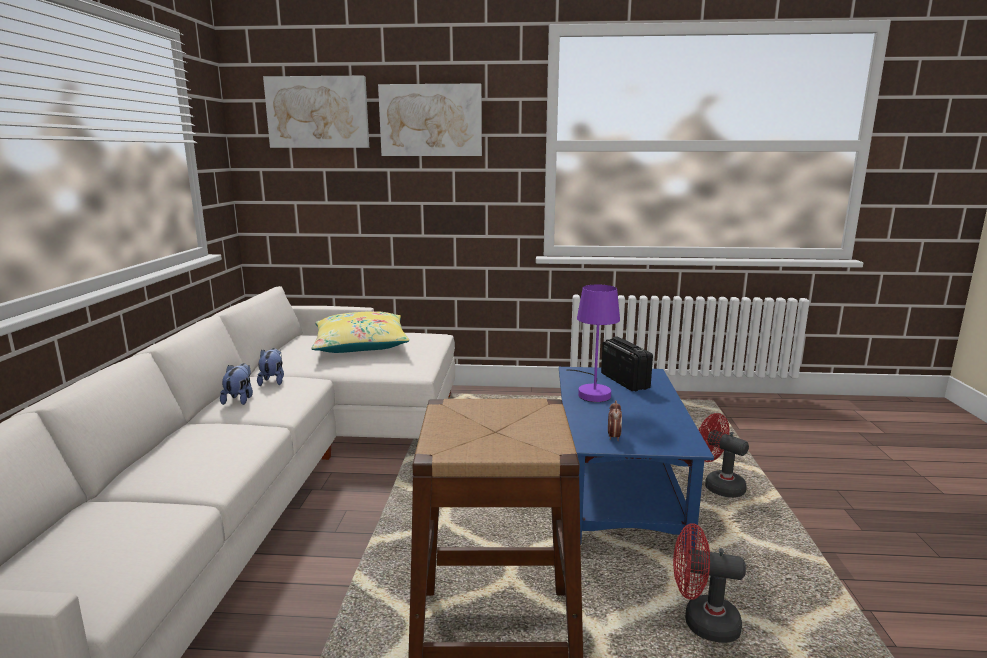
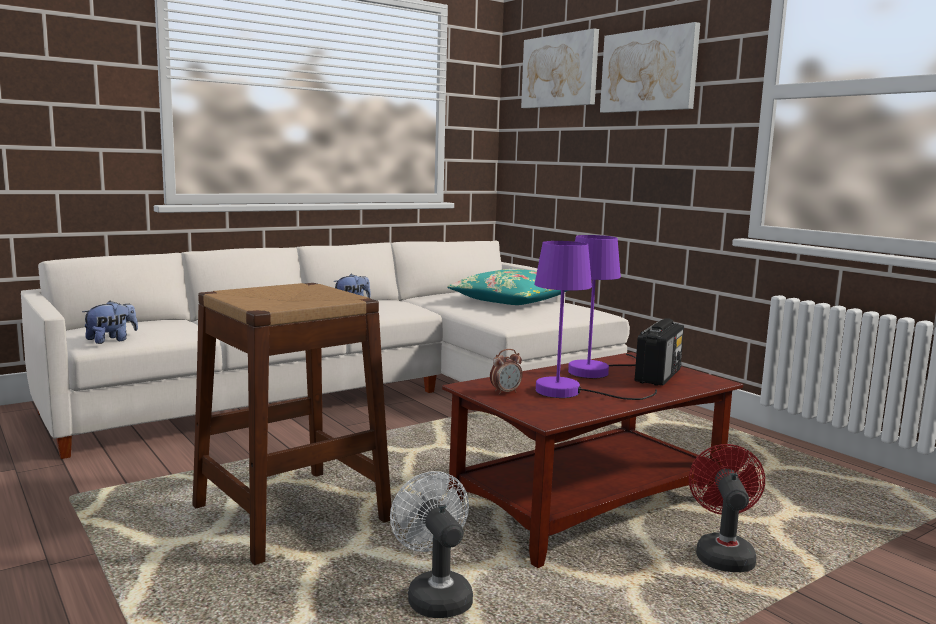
camera: 50 degrees right, 5 degrees down
(273, 381) = (395, 303): plush toy -> plush toy (111, 340)
(360, 345) = (512, 301): yellow pillow -> turquoise pillow
(616, 494) = (589, 504): blue coffee table -> brown coffee table
(636, 417) = (572, 392): none -> purple table lamp
(702, 622) = (435, 595): red fan -> white fan

